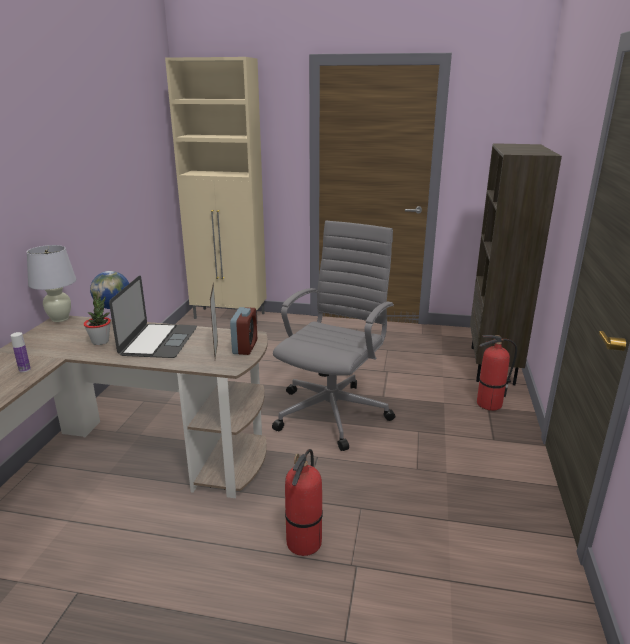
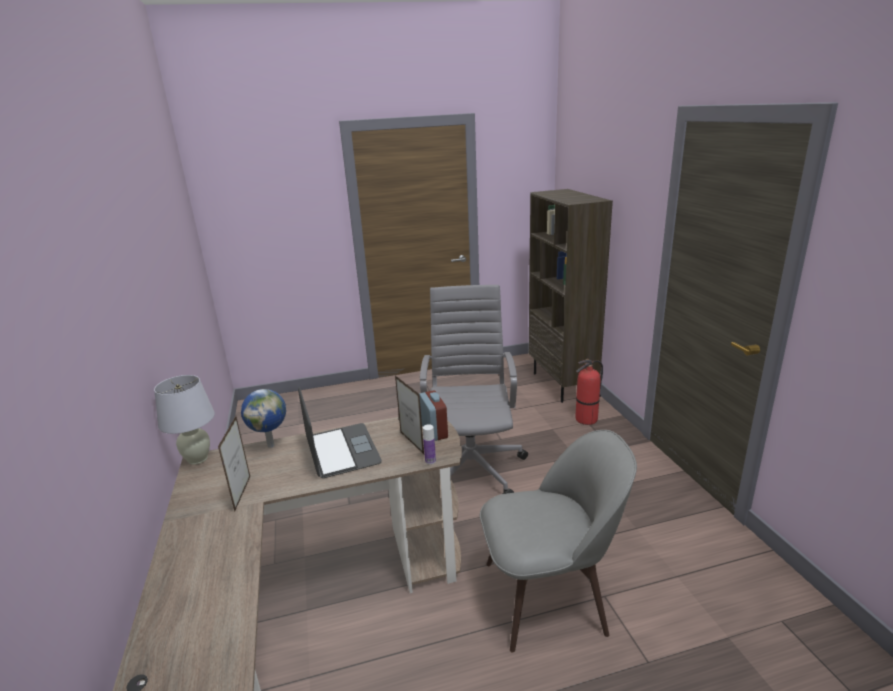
camera: 25 degrees left, 0 degrees up
(24, 369) = (231, 529): bottle -> bottle (430, 461)
(59, 349) = (243, 493): none -> picture frame
(100, 342) = (279, 470): potted plant -> none
(230, 316) = (288, 401): beige cabinet -> none
(304, 543) = (549, 596): fire extinguisher -> grey chair

